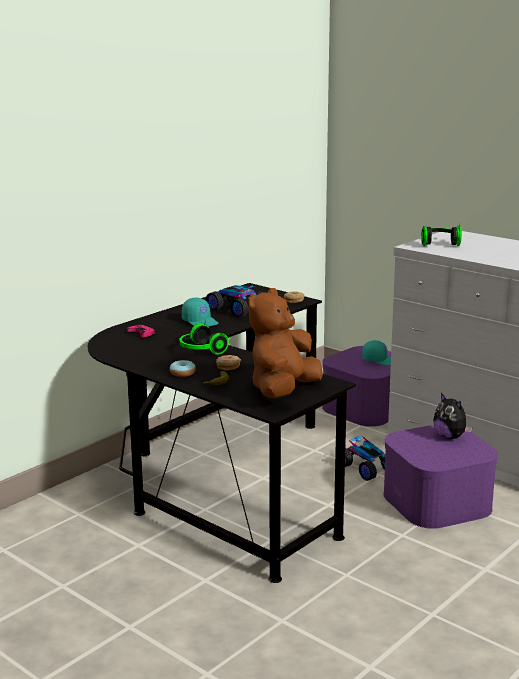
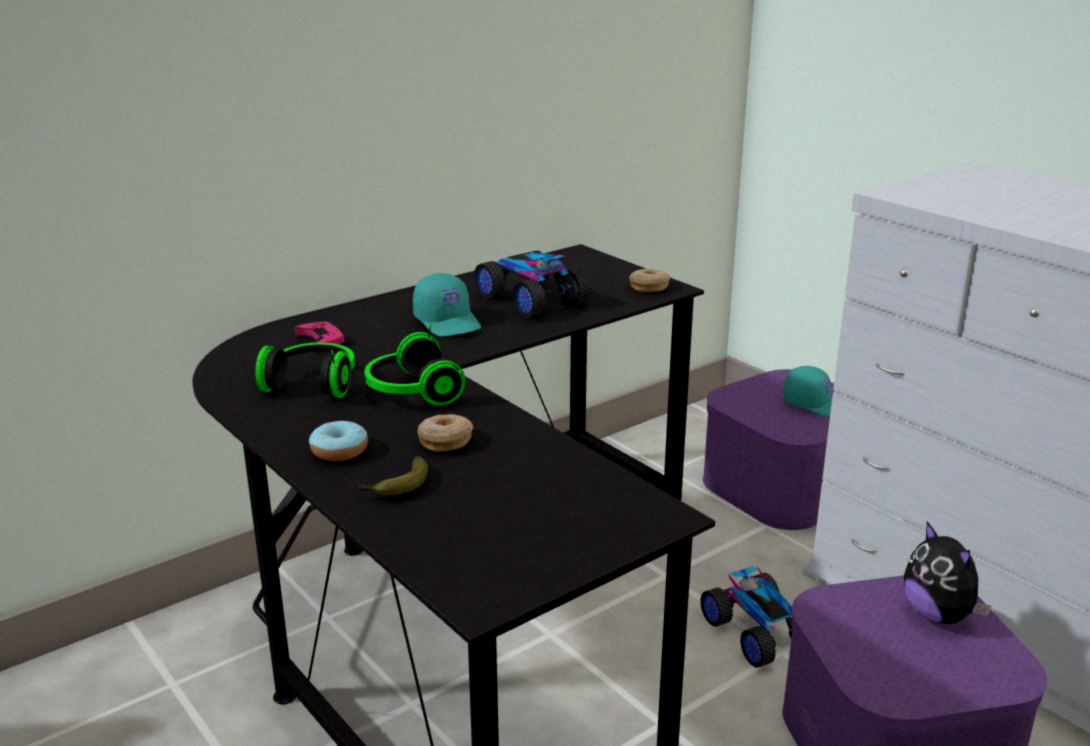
camera: 10 degrees right, 5 degrees up
(283, 391) = (535, 528): brown plush toy -> none
(439, 243) = (954, 190): headphones -> headphones (313, 383)

